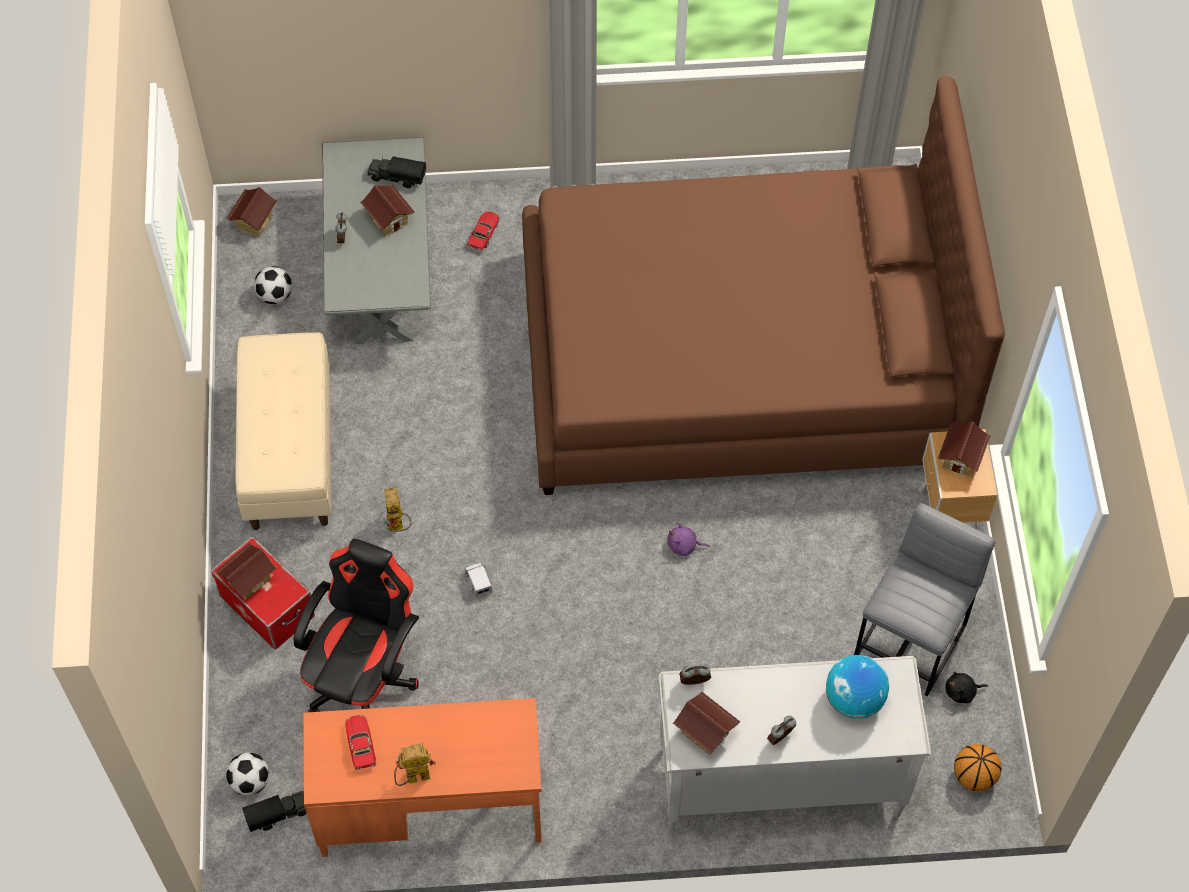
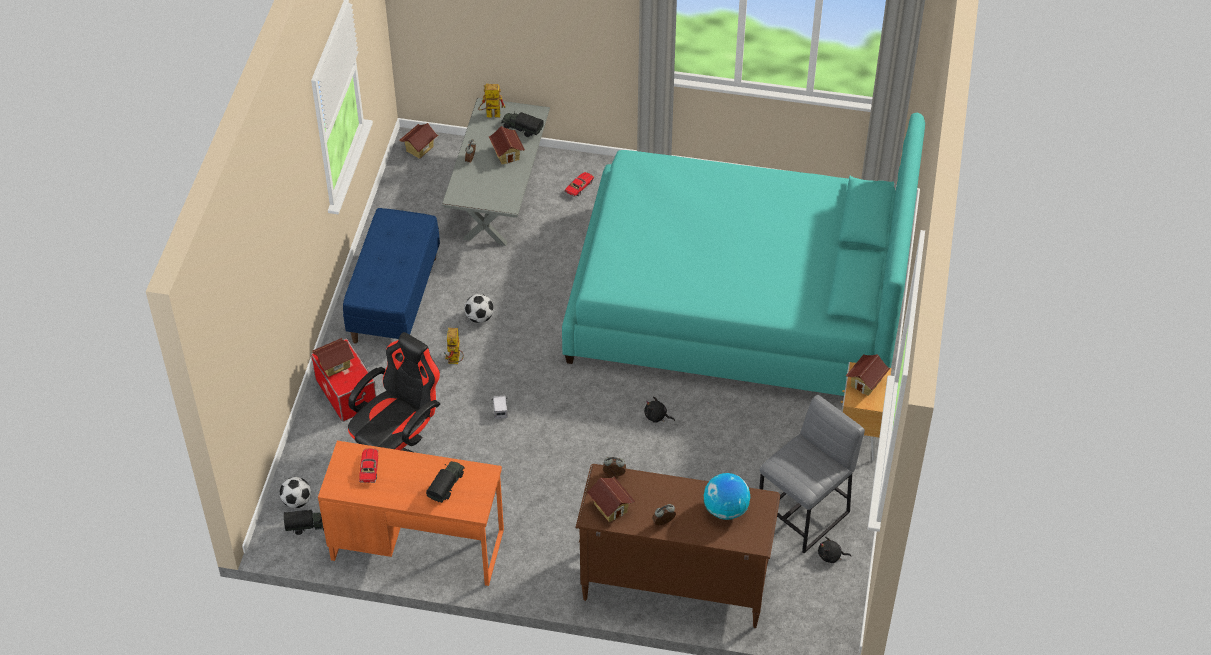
camera: 15 degrees right, 10 degrees down
(275, 295) = (418, 198): football -> football (479, 317)
(289, 452) = (394, 299): beige bench -> blue bench
(412, 778) = (398, 497): toy robot -> toy robot (490, 115)
(473, 746) = (447, 486): none -> toy truck
(684, 545) = (657, 416): purple plush toy -> black plush toy
(740, 359) = (738, 304): brown bed -> turquoise bed
(777, 780) = (673, 584): white dresser -> brown dresser
(974, 776) = (821, 614): basketball -> none

